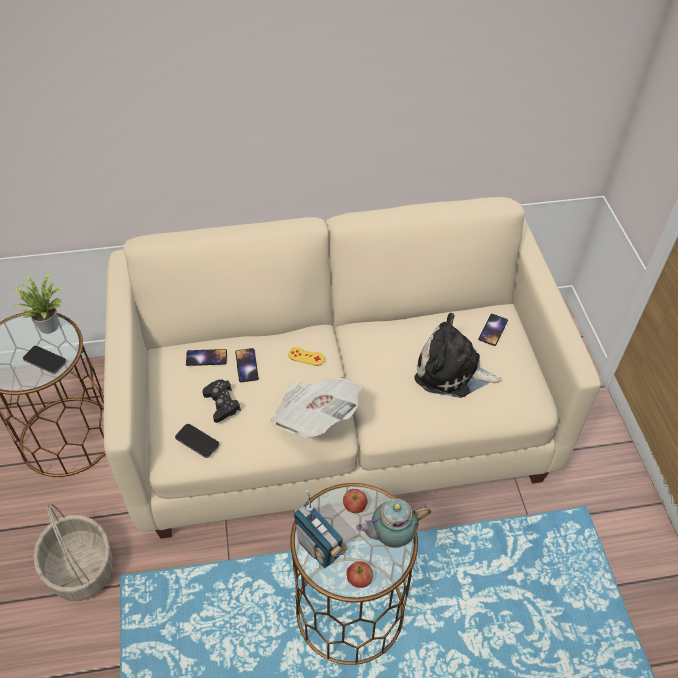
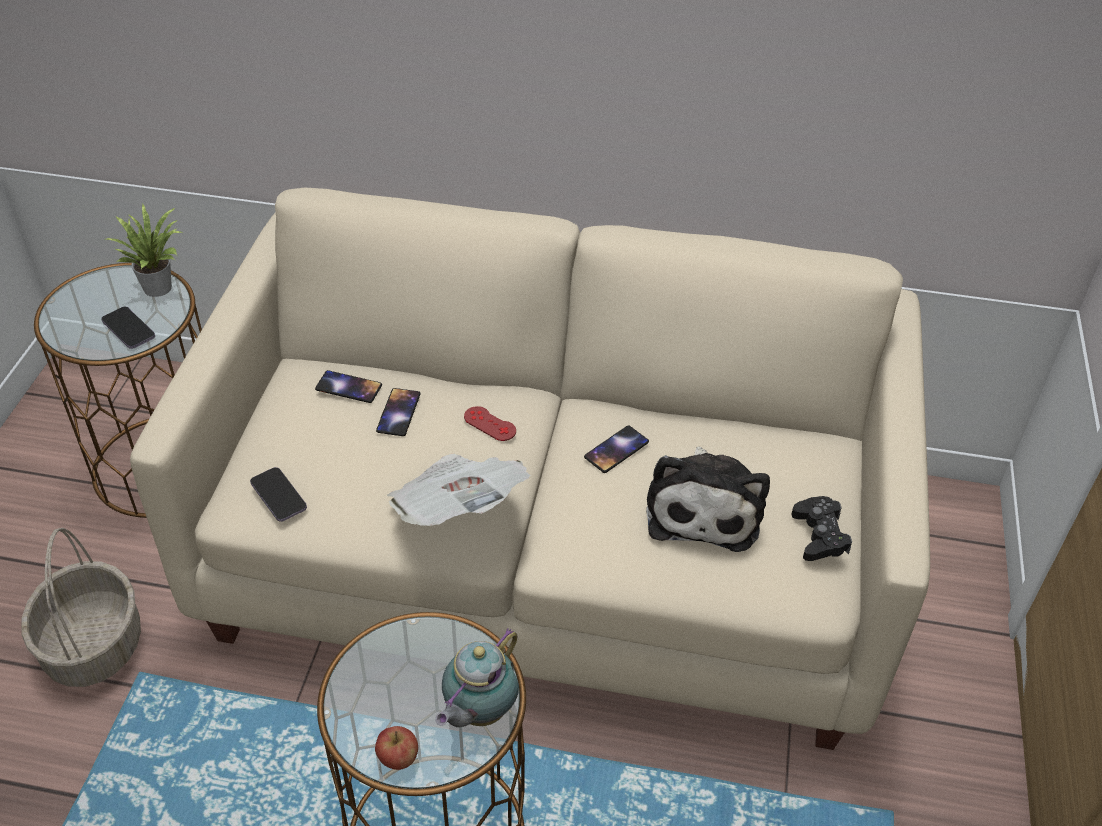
camera: 20 degrees right, 5 degrees down
(222, 403) = (337, 454): black game controller -> black game controller (819, 535)
(306, 356) = (490, 424): yellow game controller -> red game controller
(319, 548) = (363, 692): radio -> none
(354, 506) = (446, 651): apple -> none
(390, 536) = (478, 712): teapot -> teapot turned 60 degrees counterclockwise
(452, 371) = (704, 508): plush toy -> plush toy turned 120 degrees counterclockwise
(493, 330) = (802, 466): phone -> phone (616, 450)

